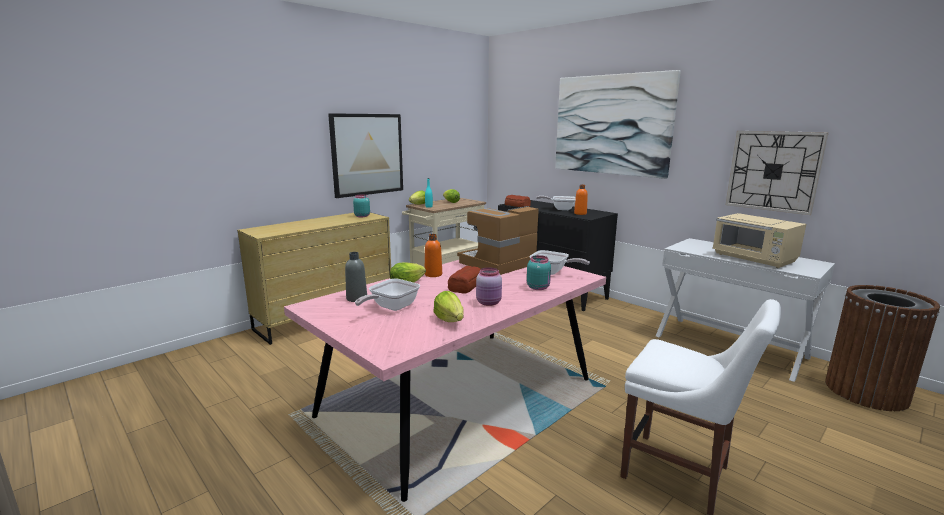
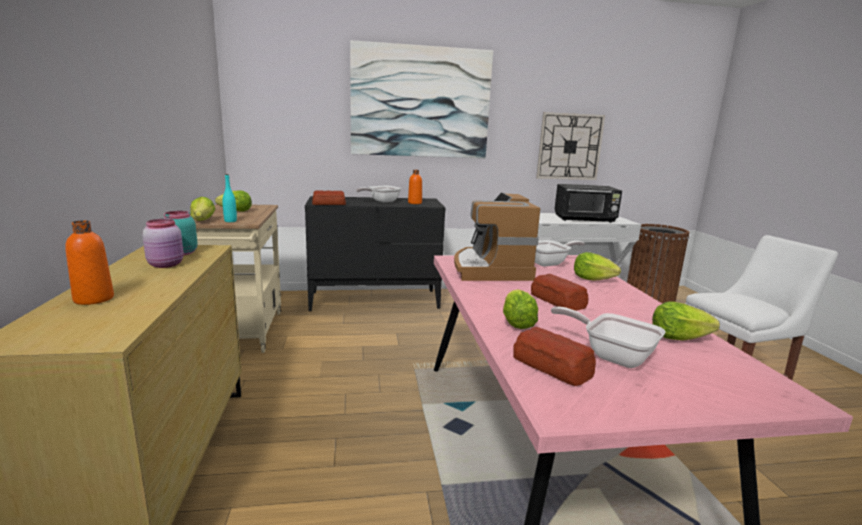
camera: 55 degrees left, 0 degrees up
(356, 298) = (552, 366): grey bottle -> bread
(367, 154) = (133, 134): picture -> none
(391, 307) = (612, 355): frying pan -> frying pan turned 150 degrees clockwise
(433, 274) = (493, 302): orange bottle -> orange bottle (94, 299)
(489, 303) = (627, 307): pink jar -> pink jar (167, 264)
(538, 287) = (592, 279): turquoise jar -> lettuce
(754, 259) = (585, 219): beige microwave -> black microwave

